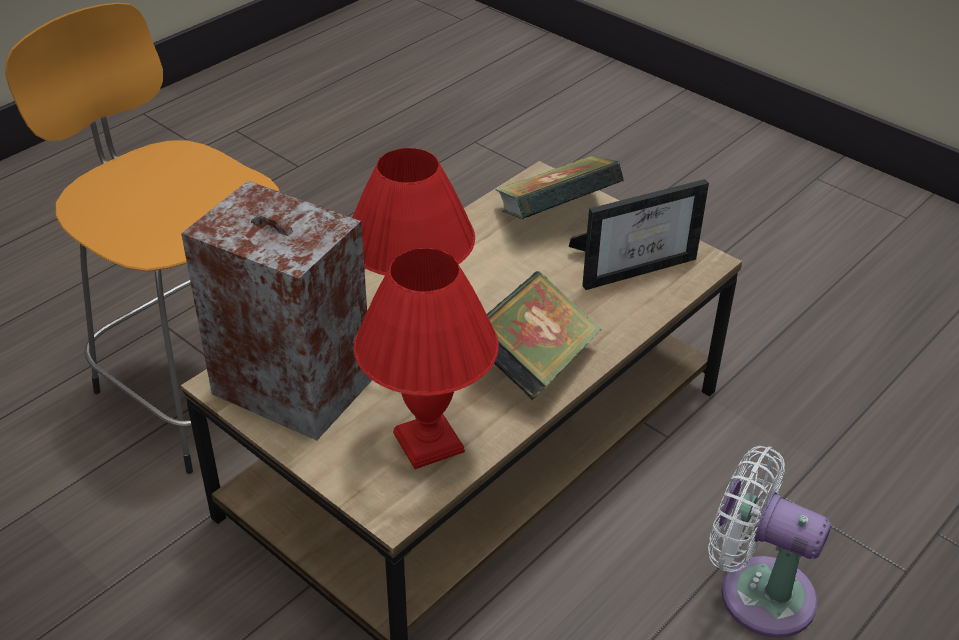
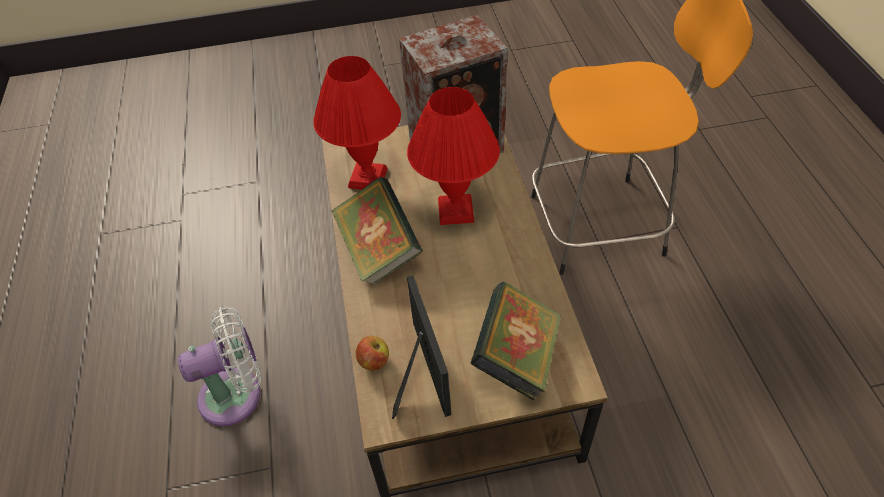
camera: 130 degrees right, 10 degrees up
(635, 264) = (419, 368): picture frame -> picture frame turned 150 degrees clockwise
(663, 296) = (374, 361): none -> apple

